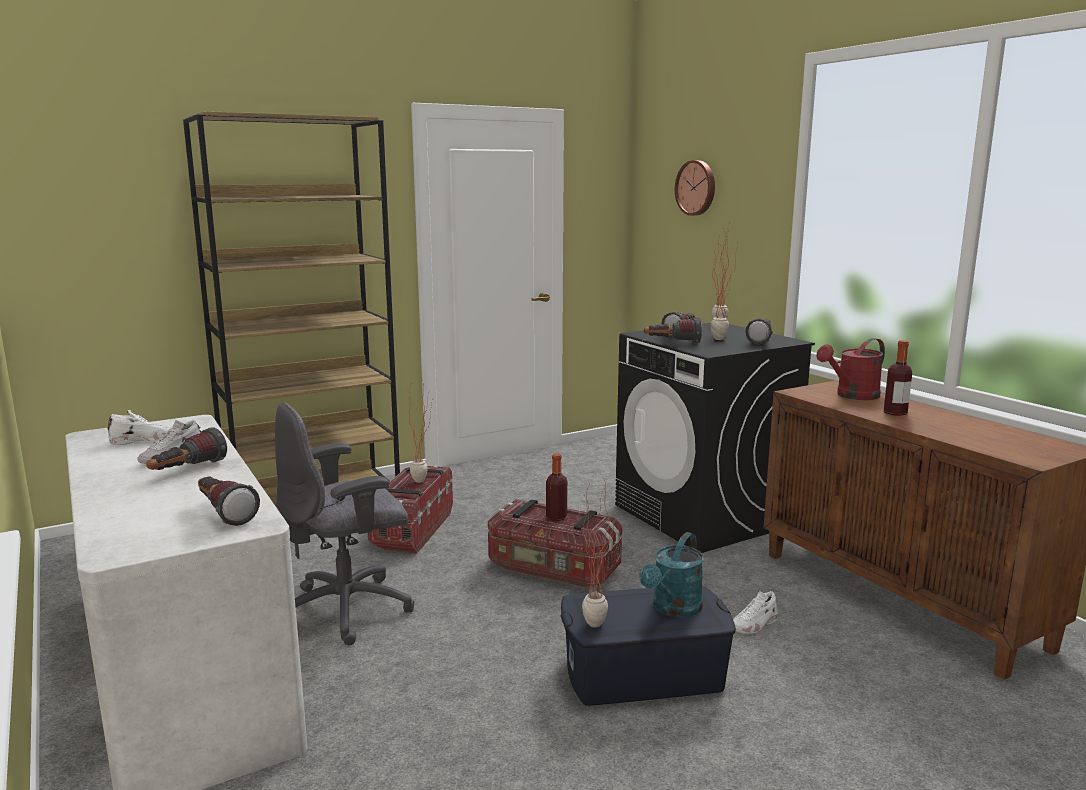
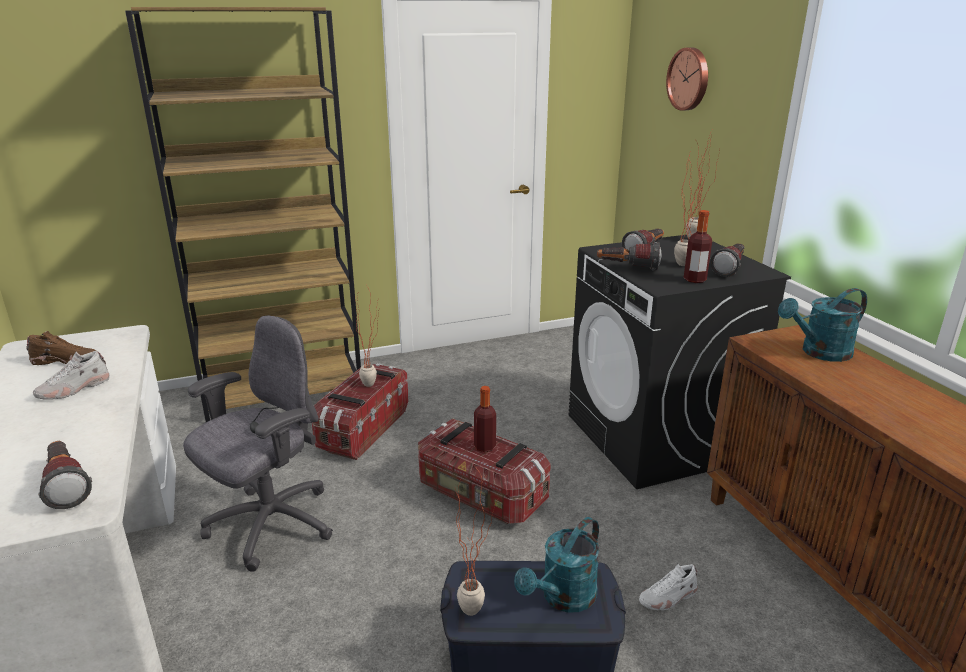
camera: 10 degrees right, 10 degrees up
(145, 440) = (65, 360): white shoe -> brown shoe
(187, 471) = (74, 411): flashlight -> none
(348, 609) = (269, 525): grey office chair -> grey office chair turned 150 degrees clockwise
(852, 396) = (819, 353): red watering can -> turquoise watering can
(895, 413) = (863, 388): bottle -> bottle (694, 280)

